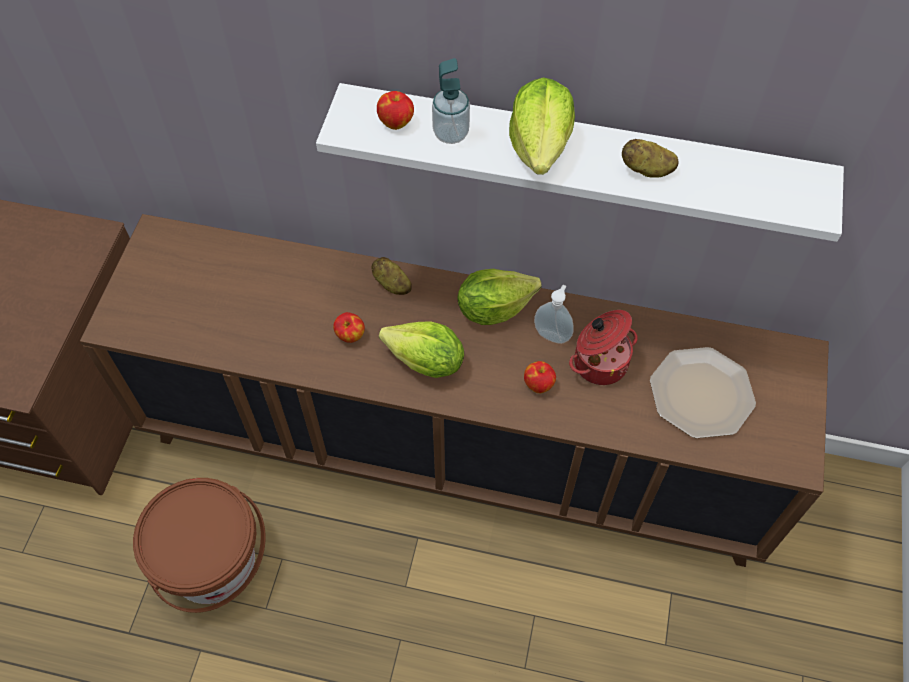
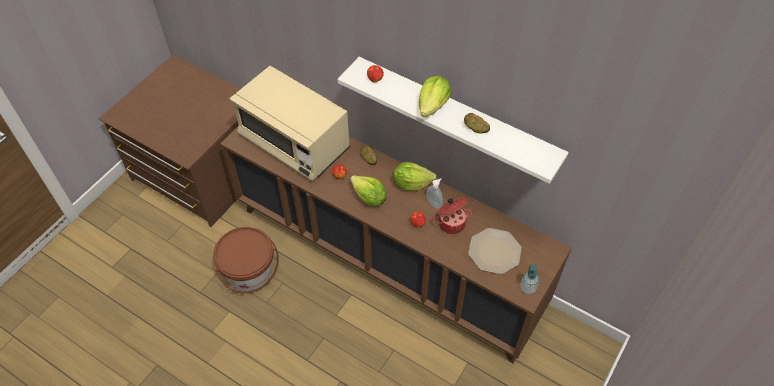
camera: 20 degrees right, 5 degrees down
(233, 295) = (294, 143): none -> beige microwave
(451, 133) = (396, 90): soap dispenser -> soap dispenser (527, 288)

